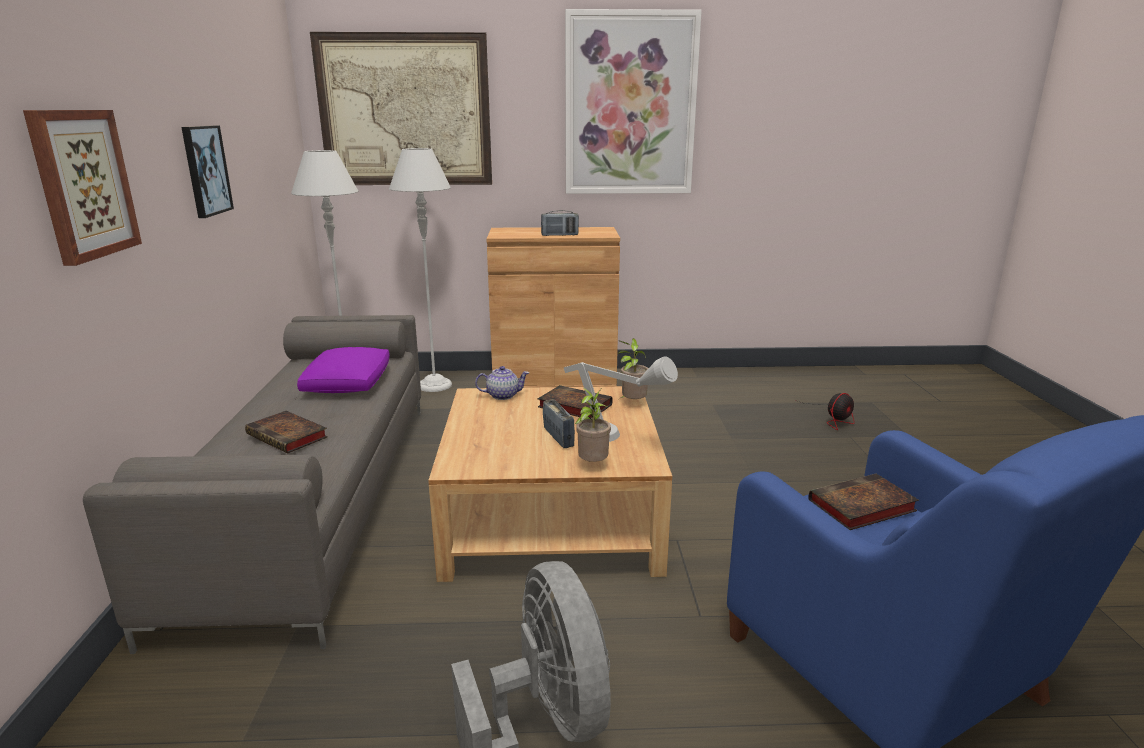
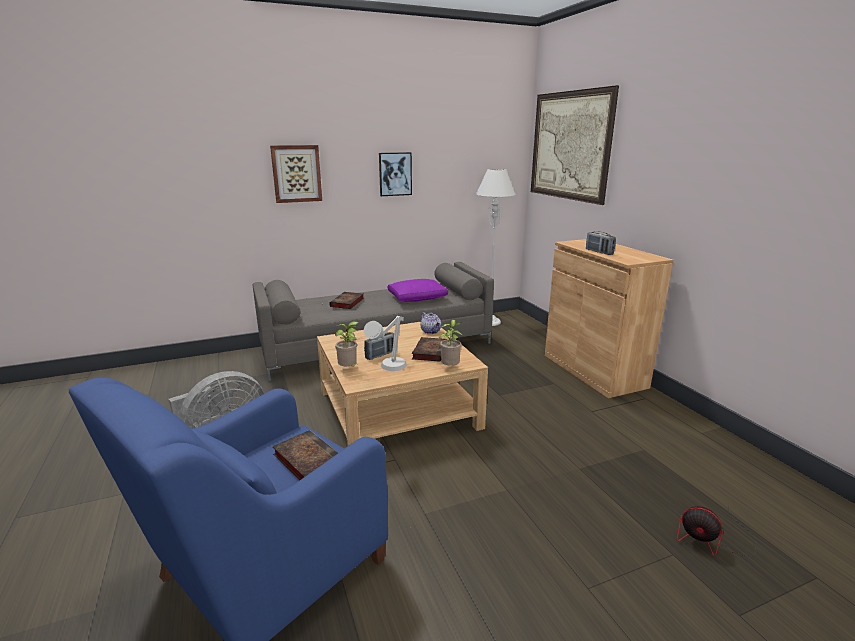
camera: 70 degrees right, 0 degrees up
(434, 385) = (533, 336): grey floor lamp -> none
(630, 105) = (710, 145): picture -> none

